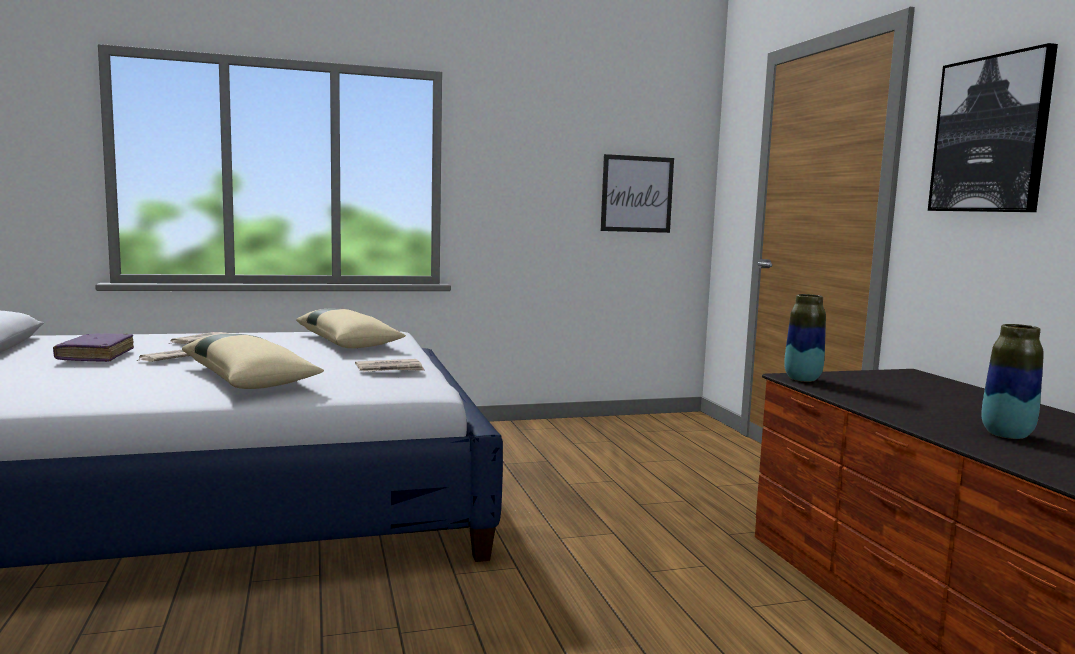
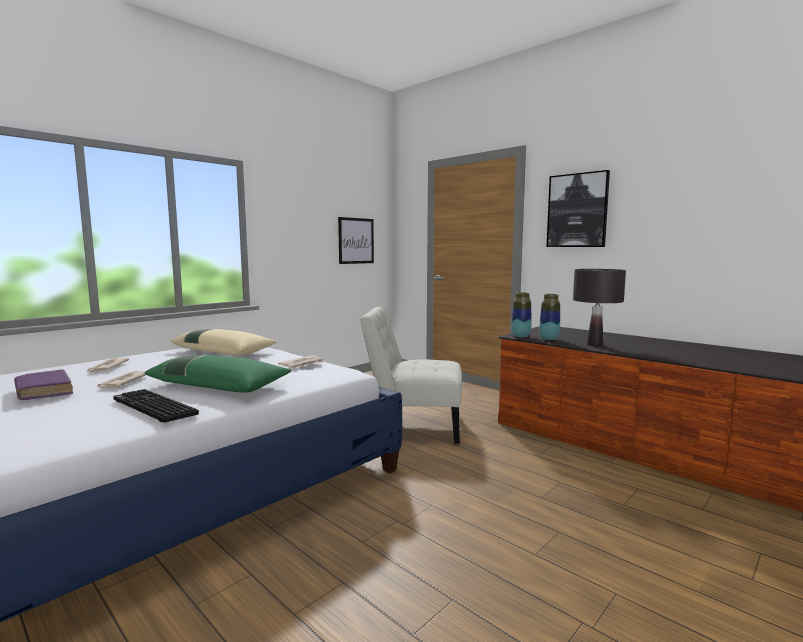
camera: 30 degrees left, 0 degrees up
(136, 387) = (152, 407): none -> keyboard
(249, 377) = (219, 385): beige pillow -> green pillow
(602, 508) = (413, 427): none -> white chair
(917, 414) = (594, 344): none -> black table lamp
(1006, 435) = (638, 348): vase -> vase (549, 339)

